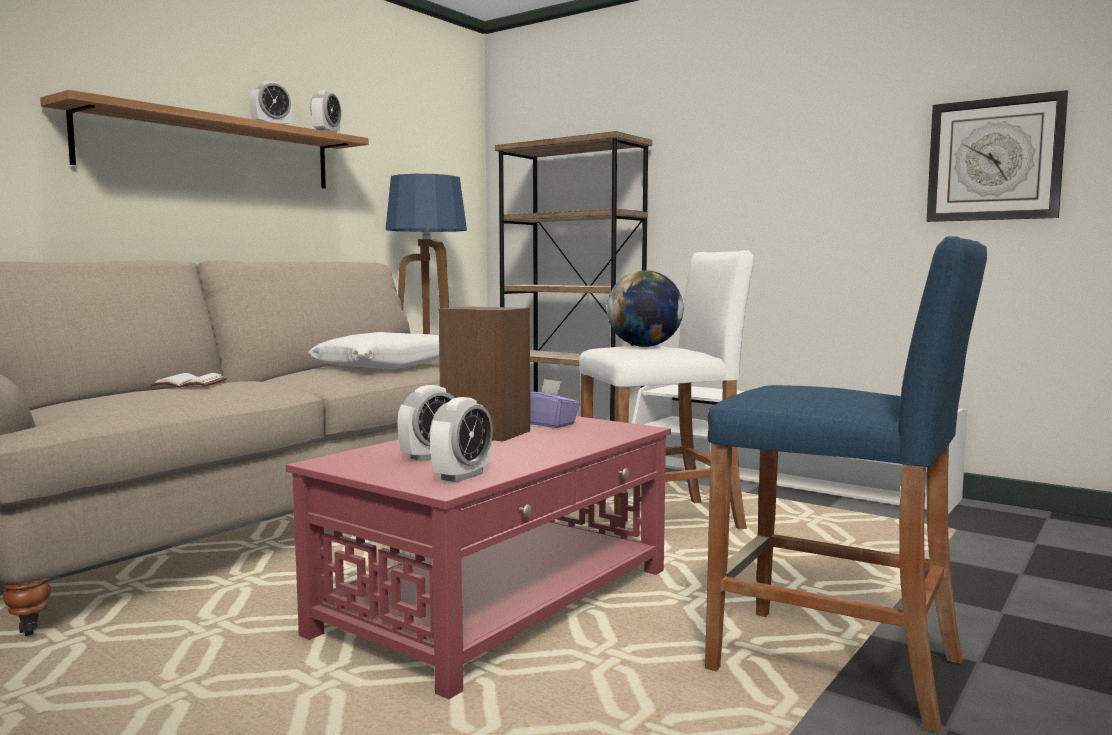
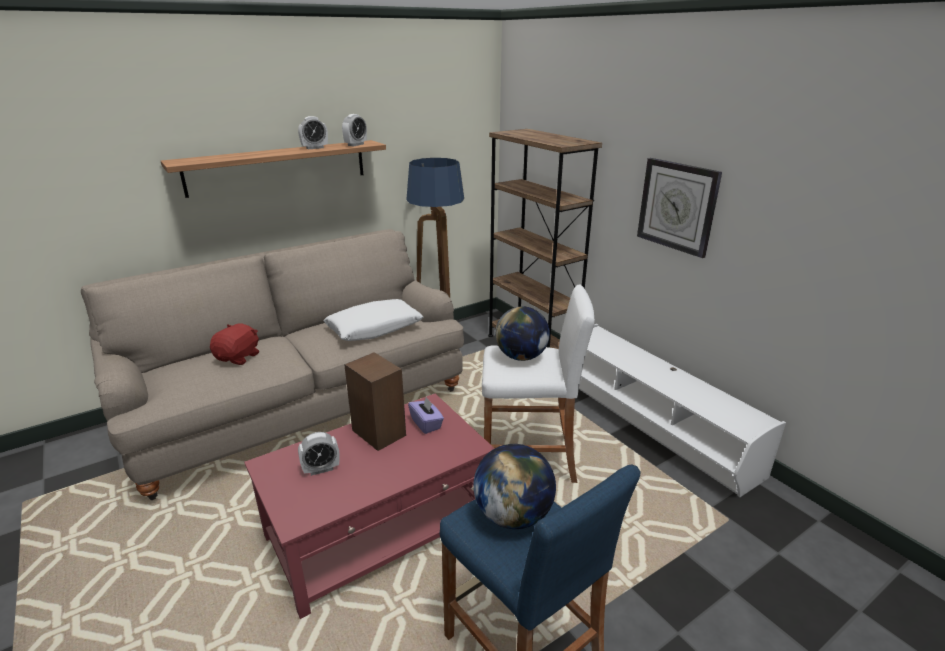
camera: 20 degrees right, 20 degrees up
(188, 384) = (239, 357): white book -> red plush toy
(462, 476) = (315, 506): alarm clock -> none
(806, 389) = (513, 515): none -> globe
(994, 160) = (854, 239): wall clock -> wall clock (677, 206)

